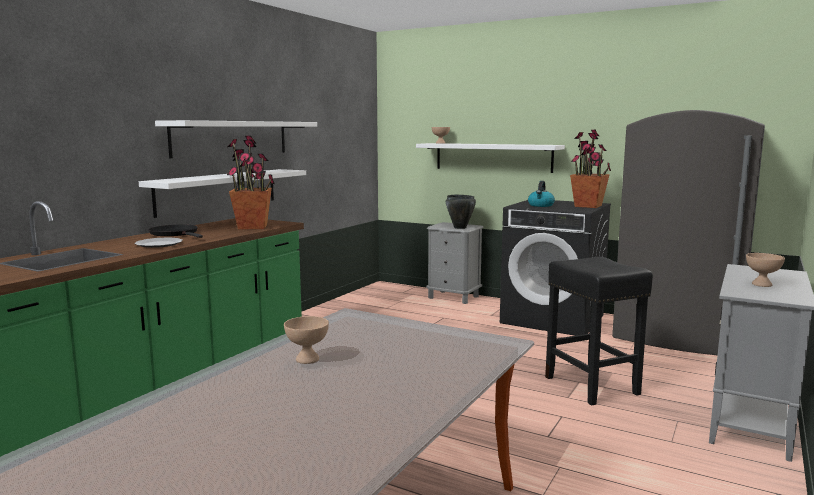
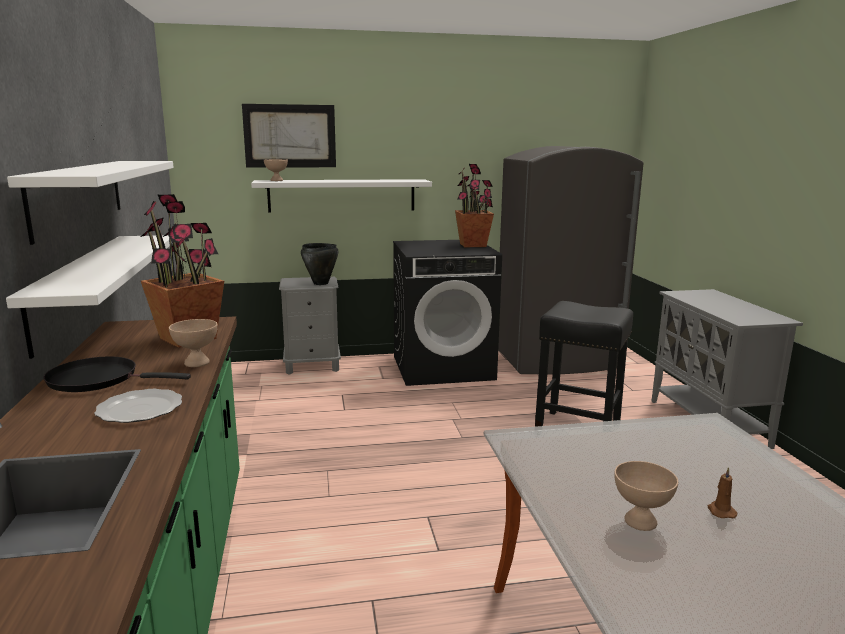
camera: 40 degrees left, 5 degrees up
(365, 371) = (720, 511): none -> brown candle
(456, 108) = (290, 136): none -> picture
(541, 205) = (433, 249): kettle -> none
(761, 284) = (729, 308): beige bowl -> beige bowl (196, 363)

